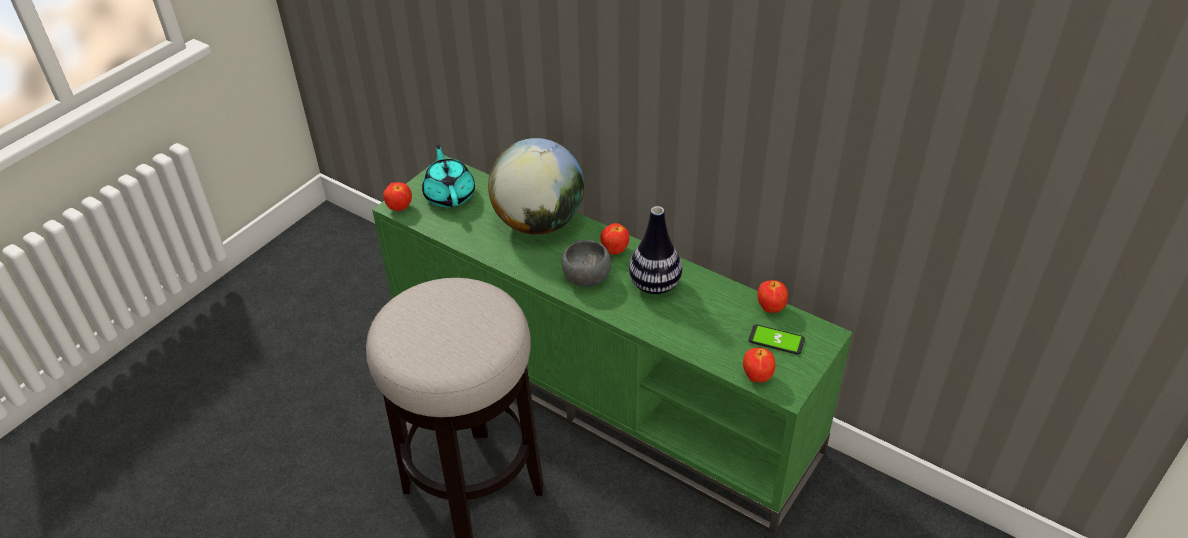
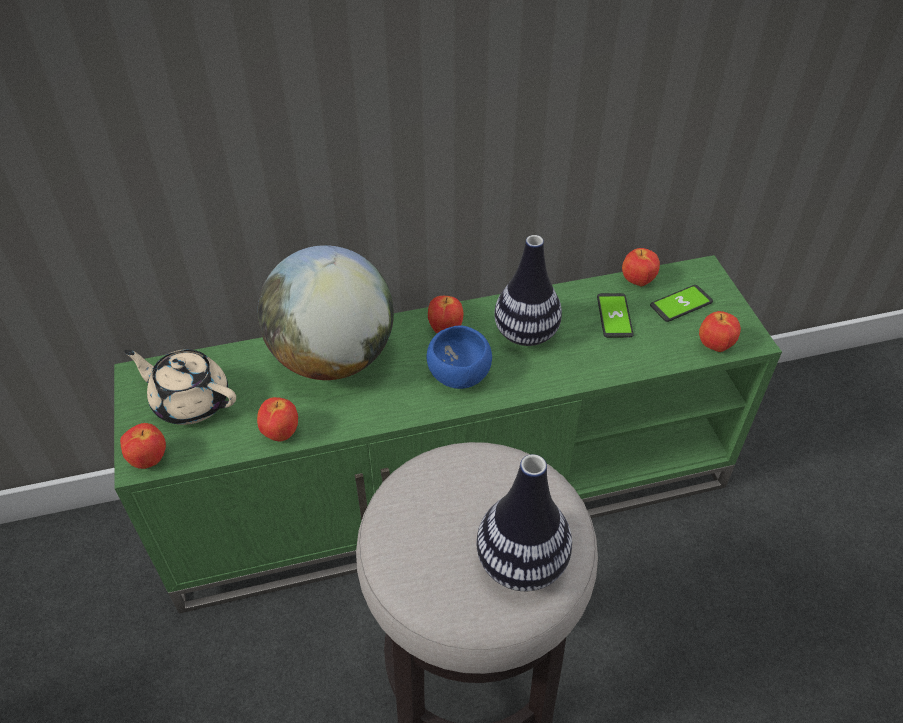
camera: 50 degrees left, 5 degrees up
(439, 353) = (521, 563): none -> vase
(450, 195) = (190, 401): turquoise teapot -> beige teapot
(465, 239) = (280, 433): none -> apple
(585, 277) = (457, 375): grey bowl -> blue bowl
(722, 315) = (614, 316): none -> phone

